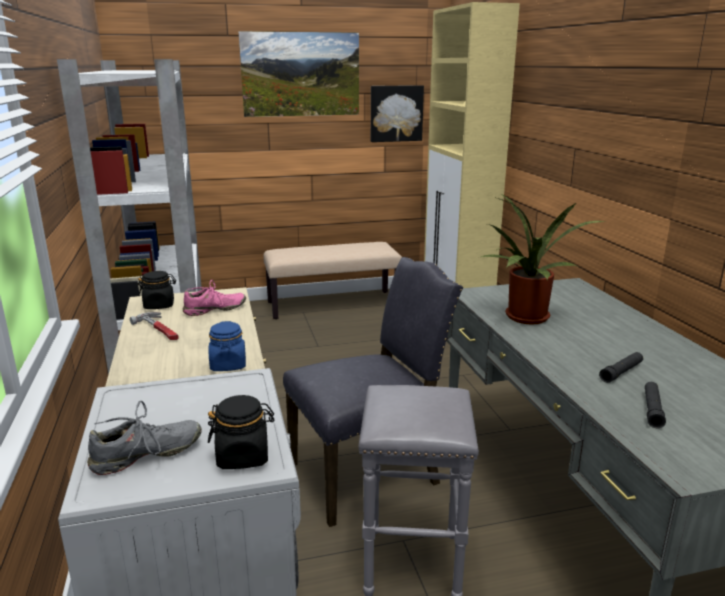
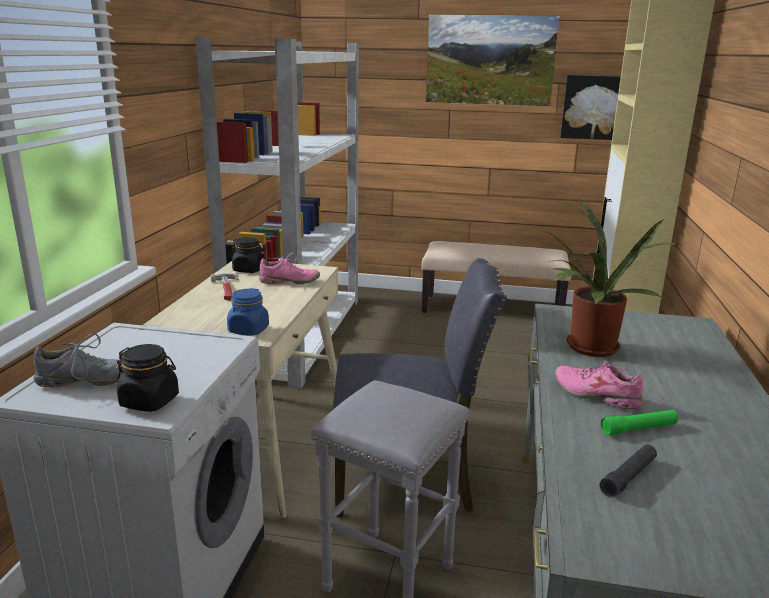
camera: 25 degrees right, 0 degrees up
(569, 353) = (596, 395): none -> pink shoe
(621, 372) = (639, 429): black flashlight -> green flashlight

